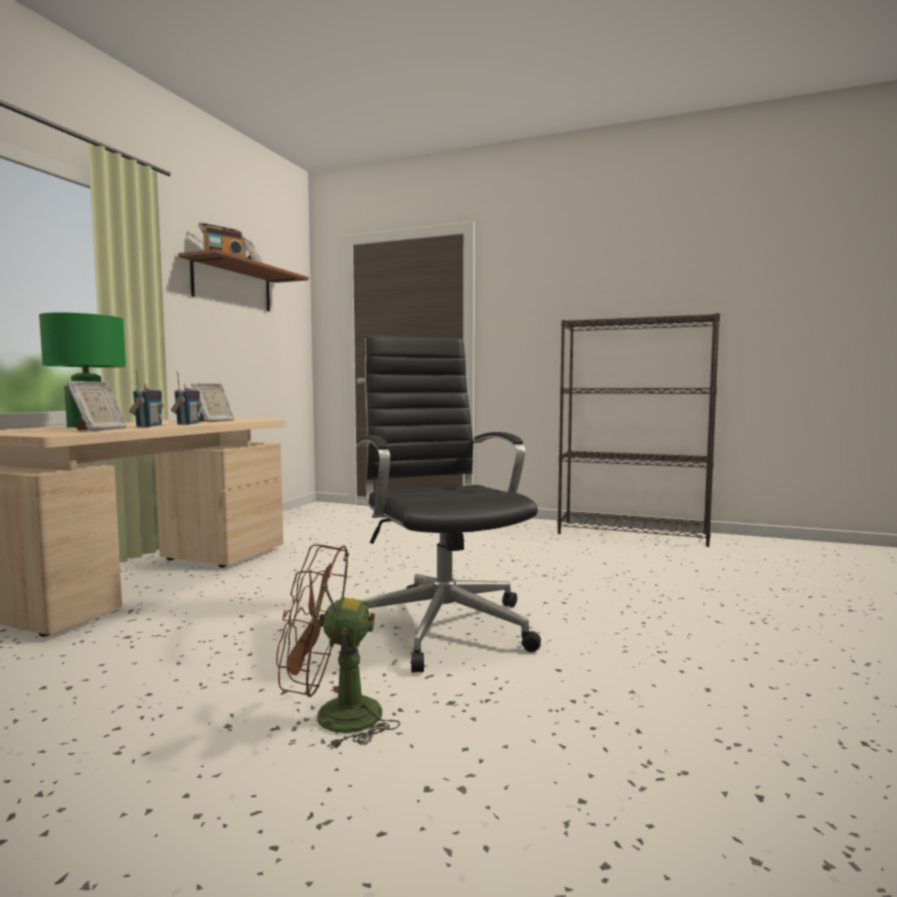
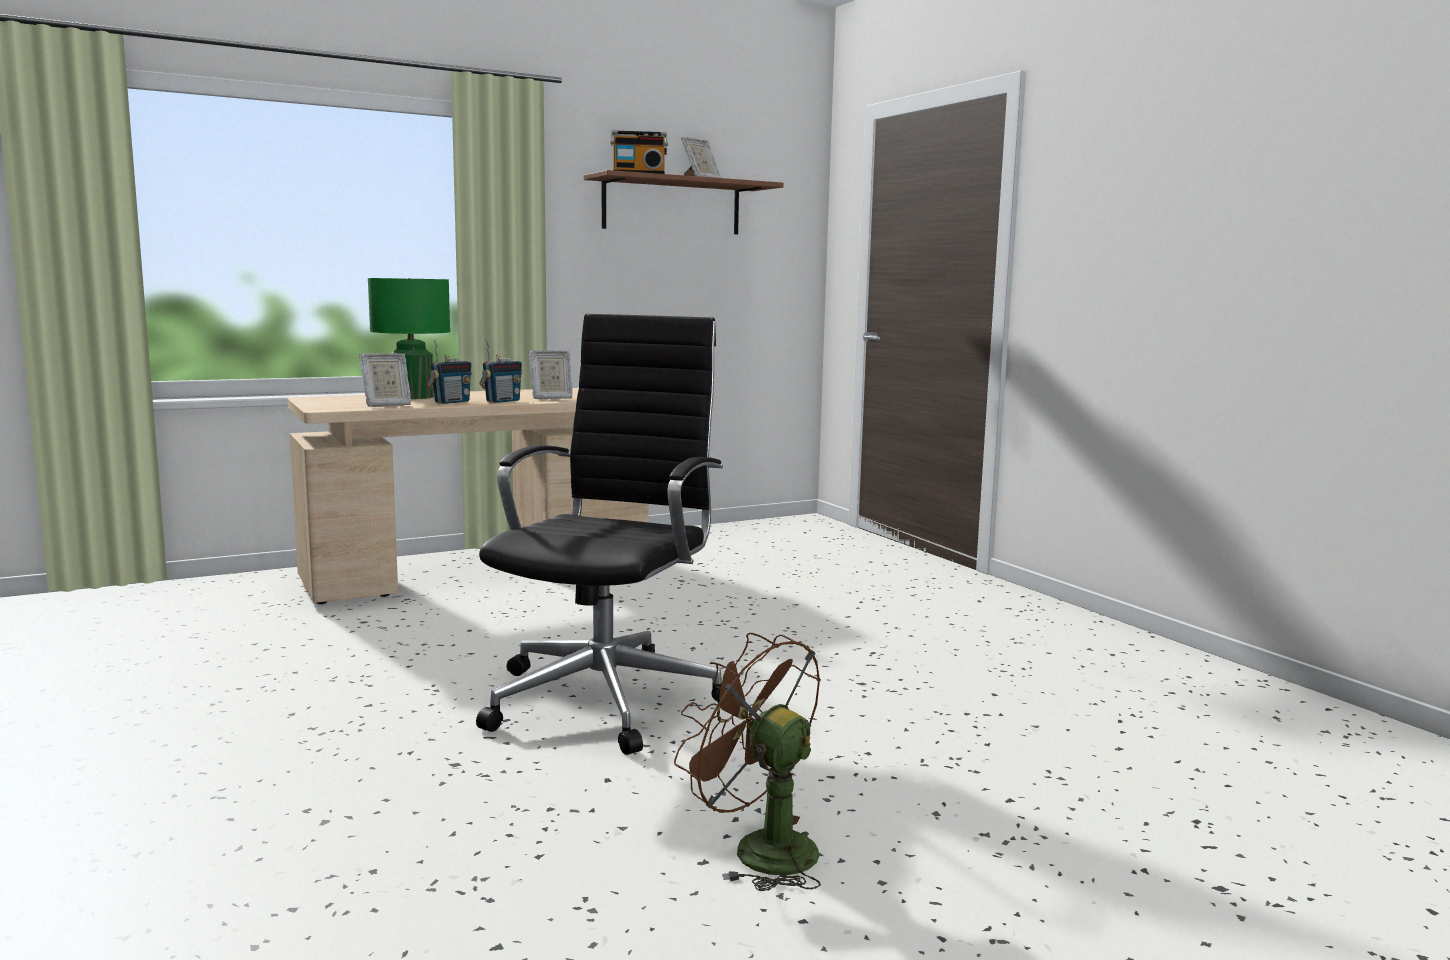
camera: 40 degrees right, 5 degrees up
(333, 717) = (357, 737): brown fan -> brown fan (759, 849)
(633, 533) = (1179, 667): black bookcase -> none

